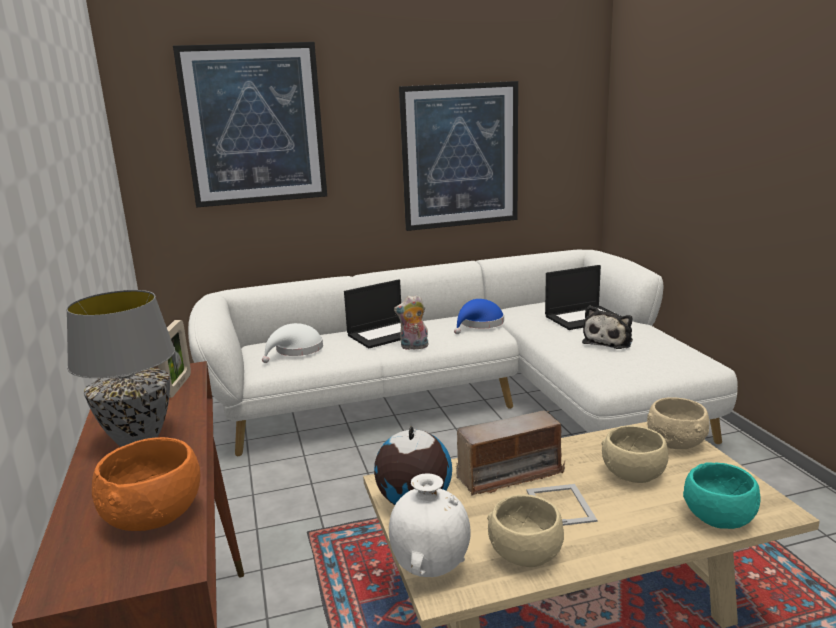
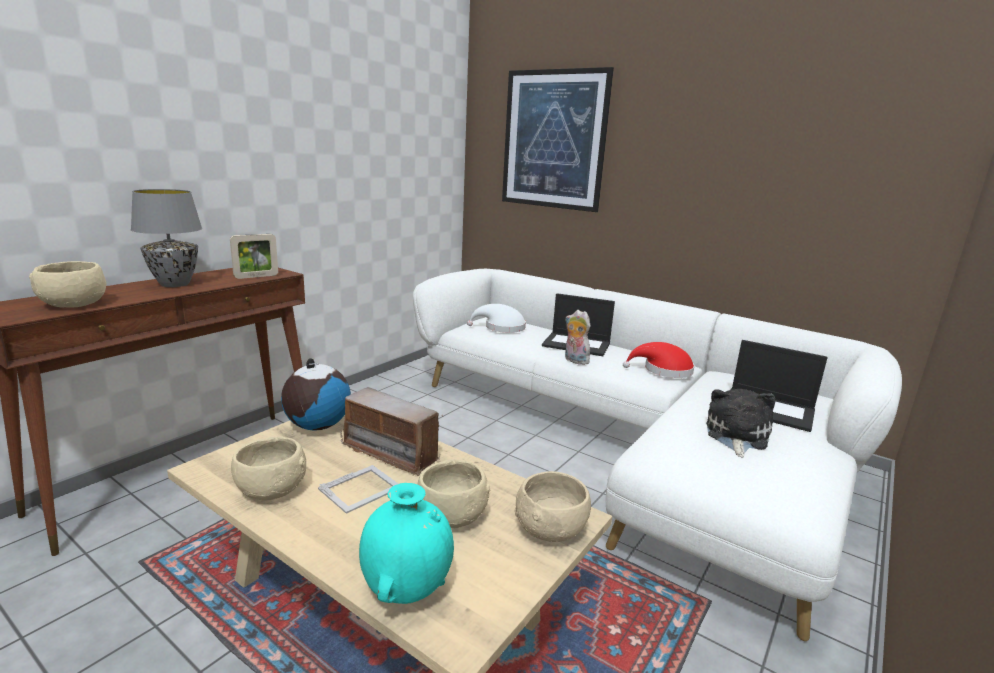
camera: 50 degrees right, 0 degrees up
(154, 516) = (73, 305): orange bowl -> beige bowl
(431, 568) = (232, 455): white vase -> none
(460, 156) = (739, 197): picture -> none
(479, 324) = (663, 370): blue hat -> red hat
(609, 341) = (736, 436): plush toy -> plush toy turned 120 degrees clockwise
(717, 517) = (407, 589): turquoise bowl -> turquoise vase

